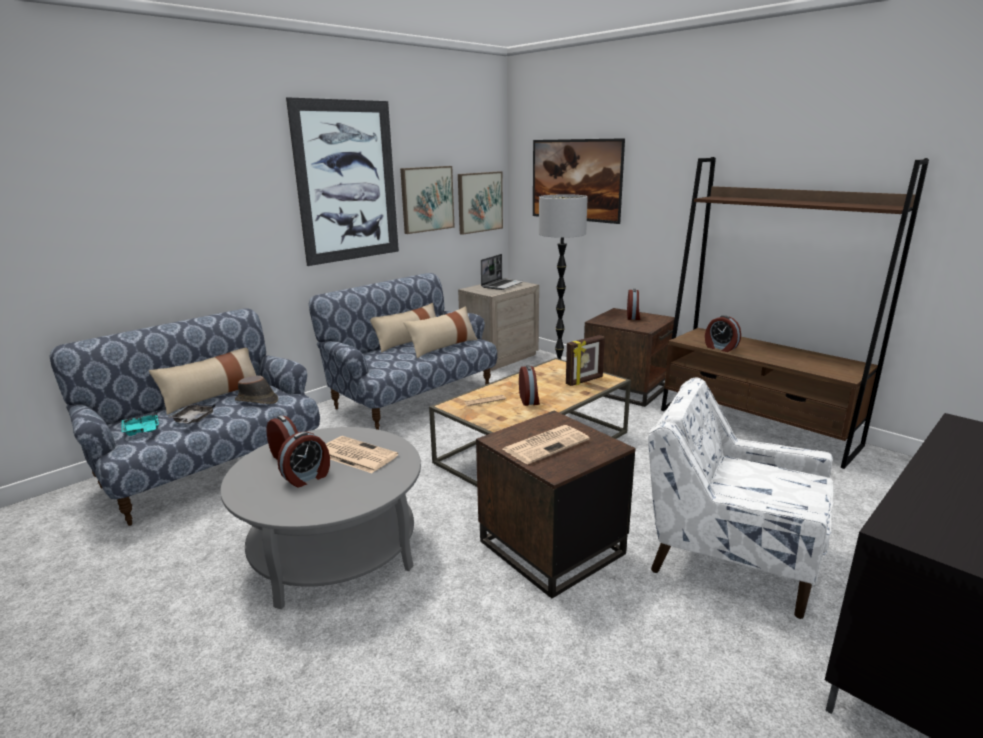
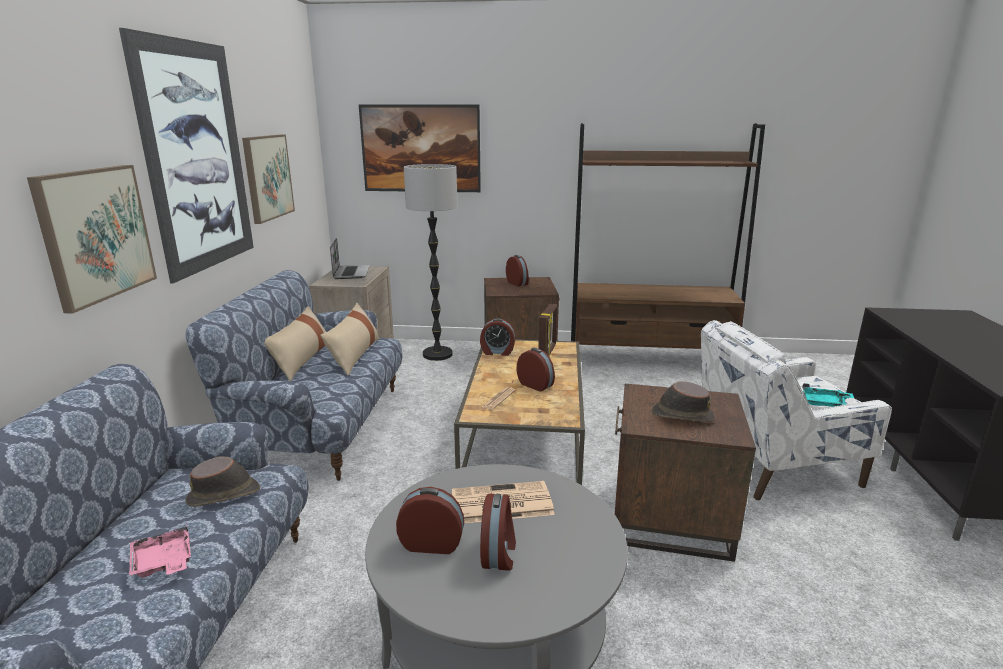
camera: 40 degrees left, 0 degrees up
(142, 431) = (93, 619): turquoise tray -> turquoise tray (824, 403)
(192, 420) = (163, 562): grey tray -> pink tray
(212, 396) = (131, 517): beige pillow -> none
(479, 202) = (306, 178): picture -> picture (96, 234)
(546, 444) = (681, 415): newspaper -> brown hat
(720, 348) = (623, 296): alarm clock -> alarm clock (497, 352)

